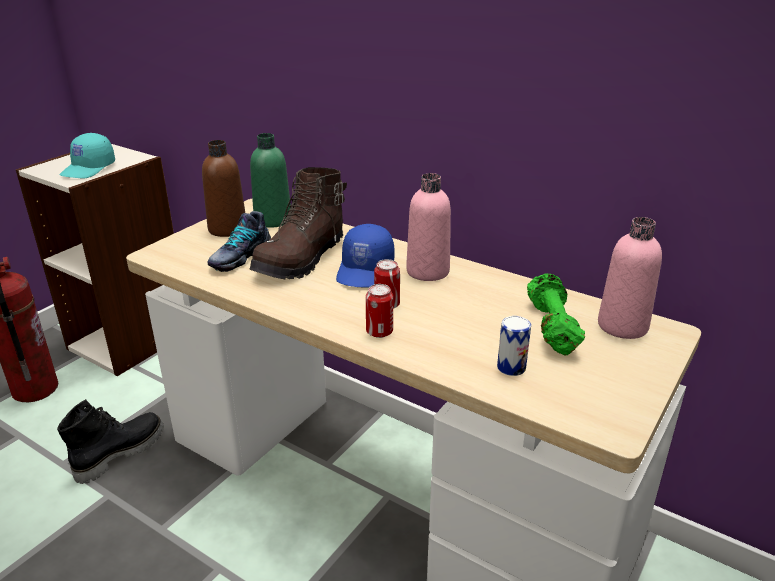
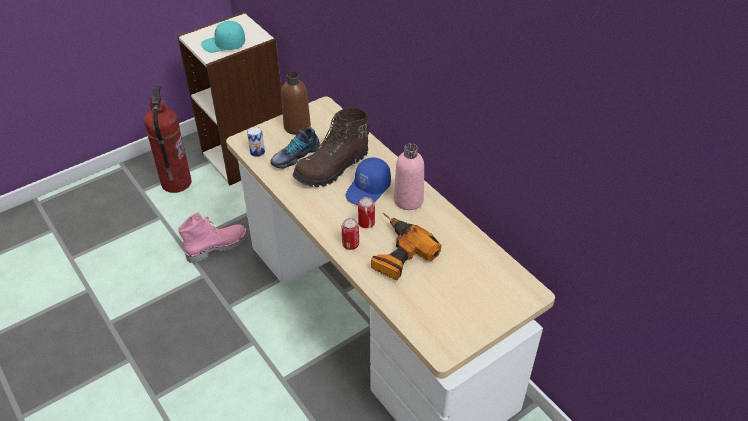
camera: 20 degrees right, 15 degrees up
(89, 169) = (224, 45): turquoise cap -> turquoise cap turned 45 degrees clockwise
(119, 453) = (217, 246): black boot -> pink boot
(273, 220) = (330, 124): green bottle -> none
(455, 329) = (397, 254): none -> power drill
(511, 367) = (413, 293): can -> can (257, 152)
(551, 327) = (458, 269): green dumbbell -> none
(622, 326) = (505, 281): pink bottle -> none

